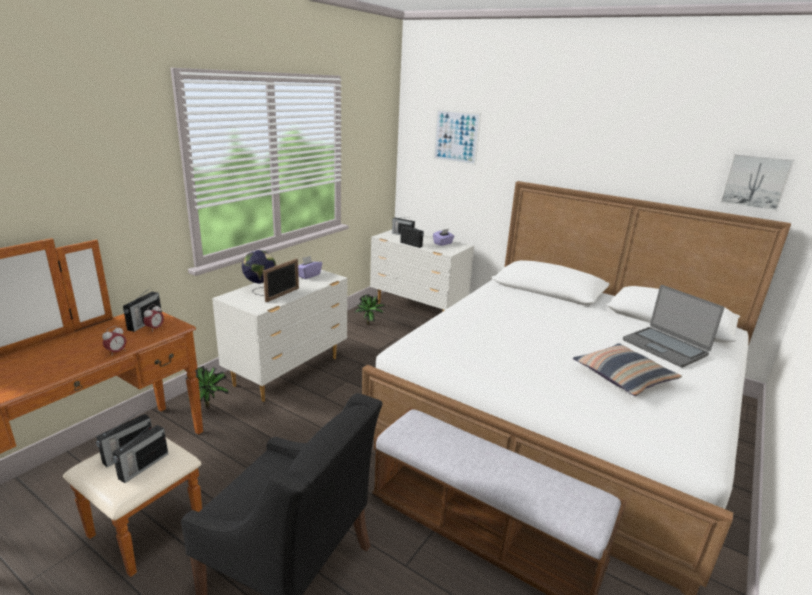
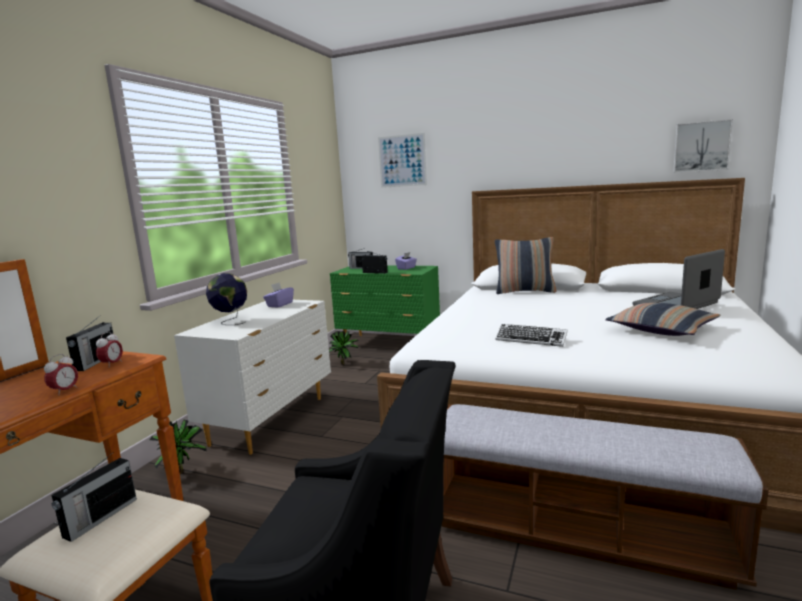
camera: 10 degrees left, 10 degrees down
(143, 466) = (127, 529): radio -> none
(282, 295) = (259, 321): picture frame -> none
(418, 308) = (389, 343): white dresser -> green dresser
(499, 363) = (531, 339): none -> keyboard
(537, 297) = (525, 291): none -> pillow
(665, 347) = (676, 304): laptop -> laptop turned 105 degrees clockwise

